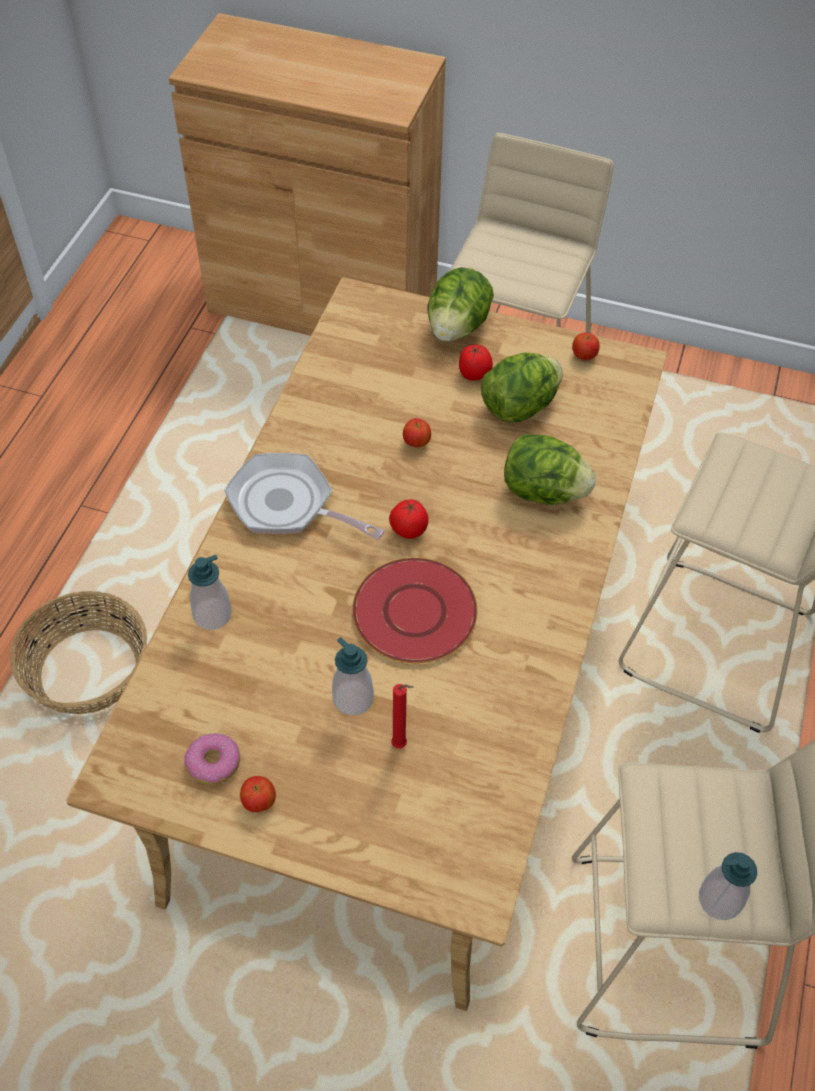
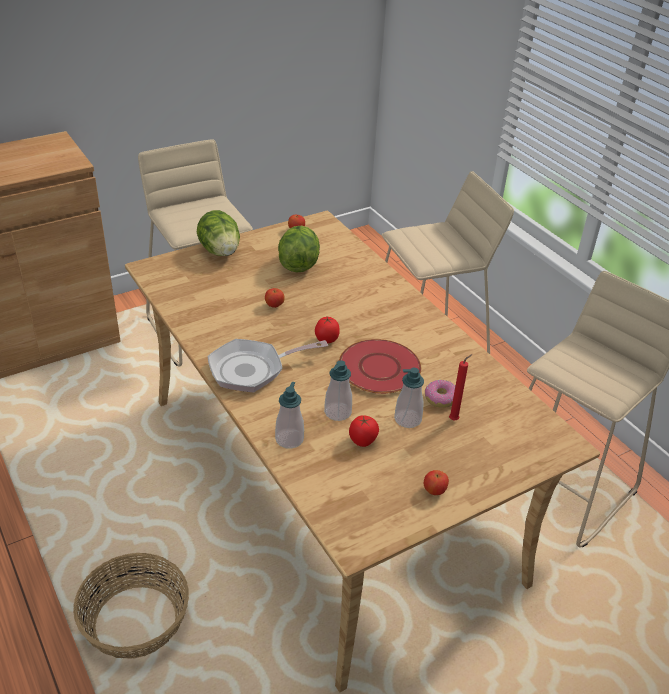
camera: 50 degrees left, 15 degrees down
(214, 763) = (390, 495): donut -> donut (440, 398)
(474, 375) = (258, 264): tomato -> tomato (363, 441)
(543, 491) = (359, 288): lettuce -> none
(719, 899) = (627, 381): soap dispenser -> soap dispenser (337, 412)

